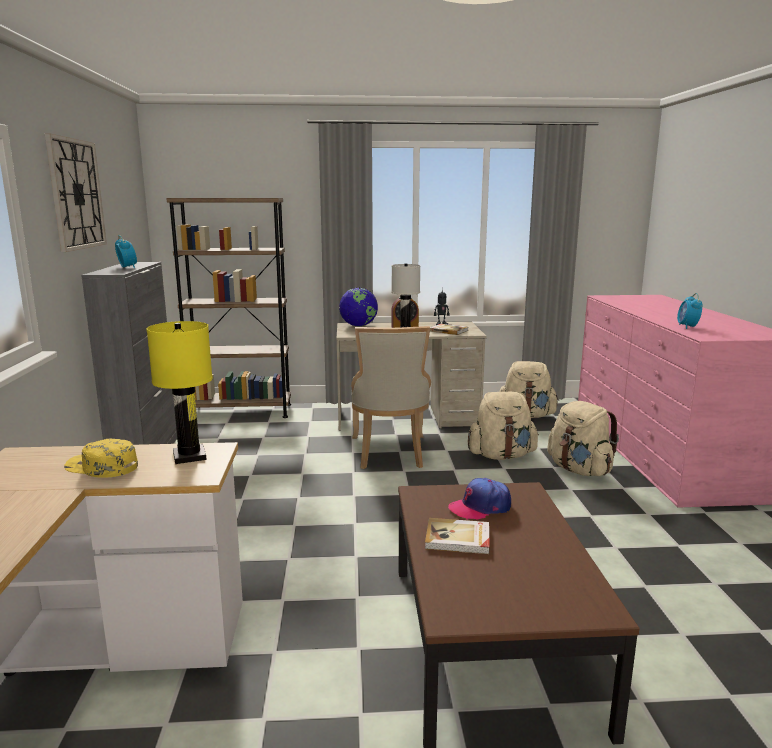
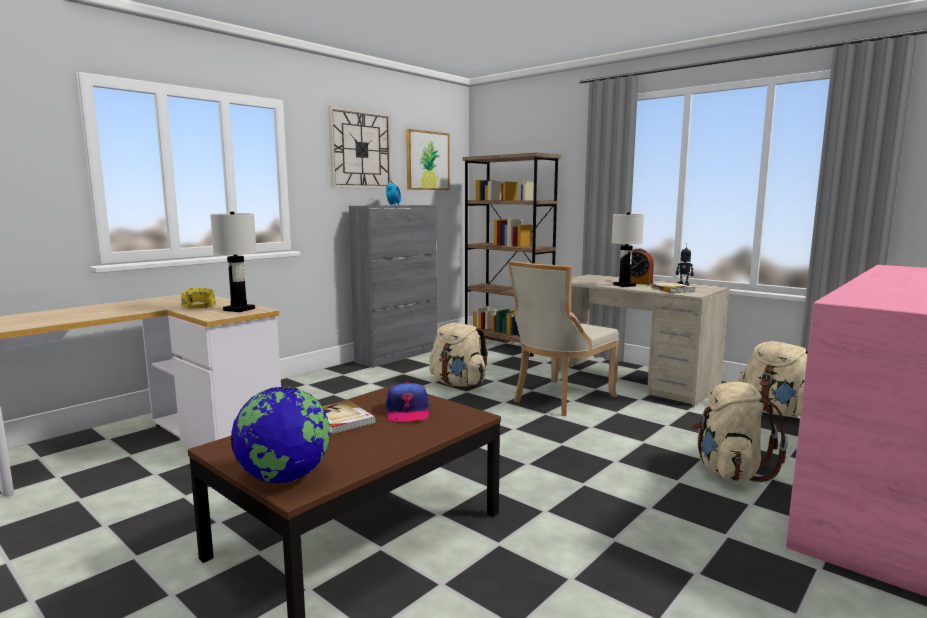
camera: 45 degrees right, 5 degrees down
(122, 202) = (427, 160): none -> picture
(189, 456) = (238, 309): yellow table lamp -> white table lamp
(358, 326) = (599, 277): globe -> globe (285, 478)
(480, 507) = (407, 411): cap -> cap turned 120 degrees counterclockwise
(501, 456) = (663, 432): beige backpack -> beige backpack (458, 384)
(687, 327) = (868, 293): alarm clock -> none

